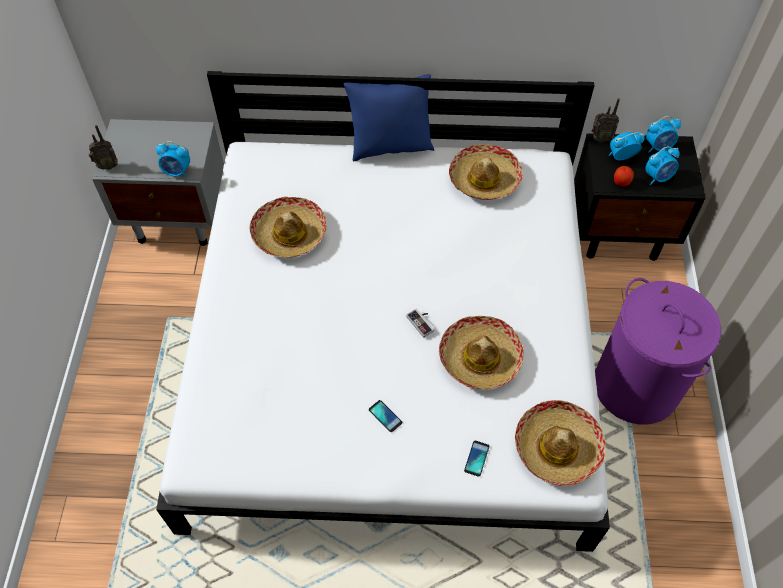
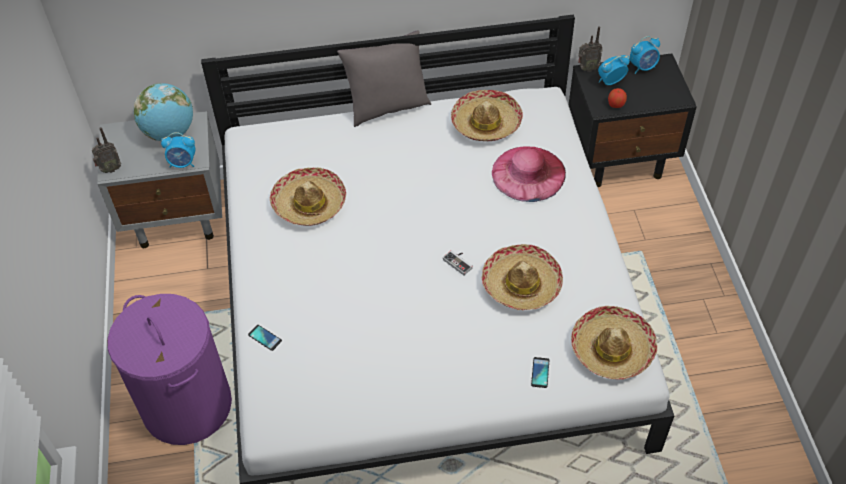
camera: 10 degrees left, 5 degrees down
(173, 138) = (170, 133): none -> globe
(385, 416) = (445, 351): phone -> phone (265, 338)
(390, 146) = (387, 107): blue pillow -> grey pillow
(514, 240) = (528, 173): none -> pink hat
(635, 386) = (667, 296): purple laundry basket -> purple laundry basket (186, 405)
(658, 177) = (649, 95): alarm clock -> none

